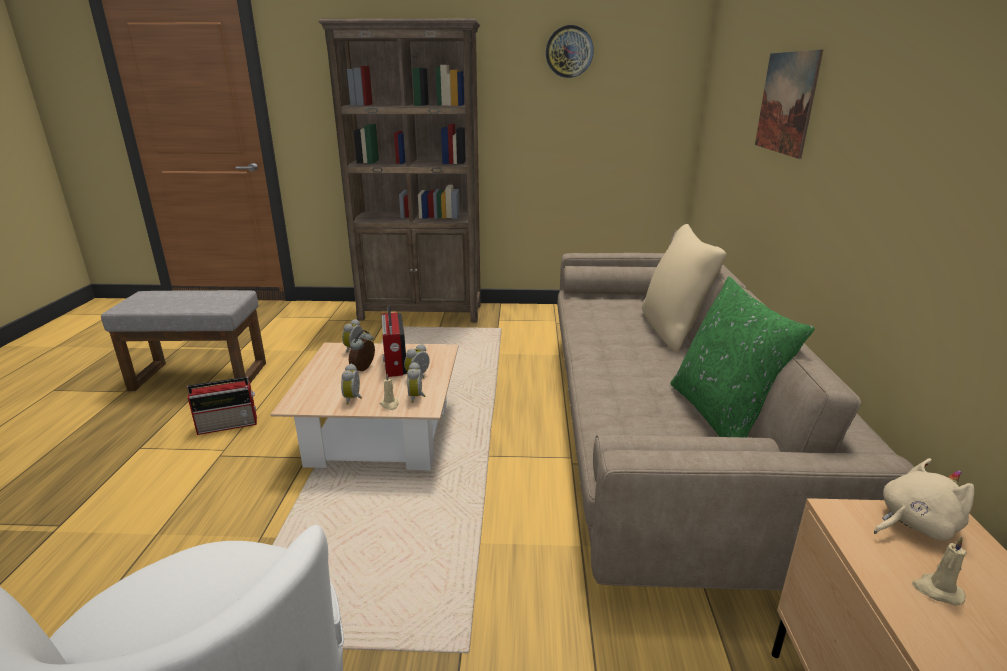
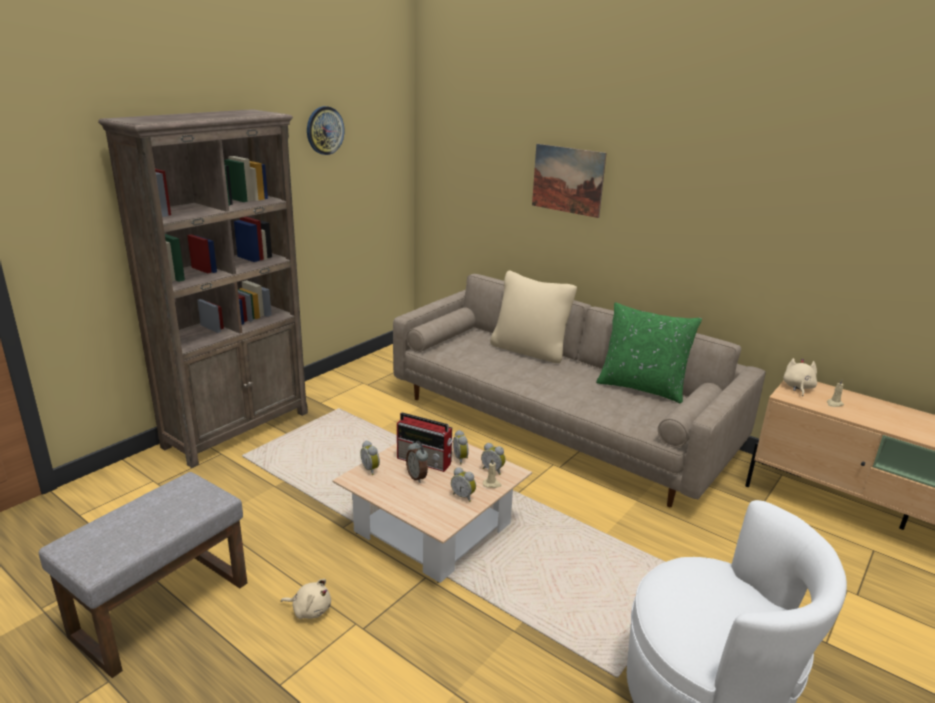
camera: 55 degrees left, 0 degrees up
(229, 424) = (310, 610): radio -> beige plush toy

